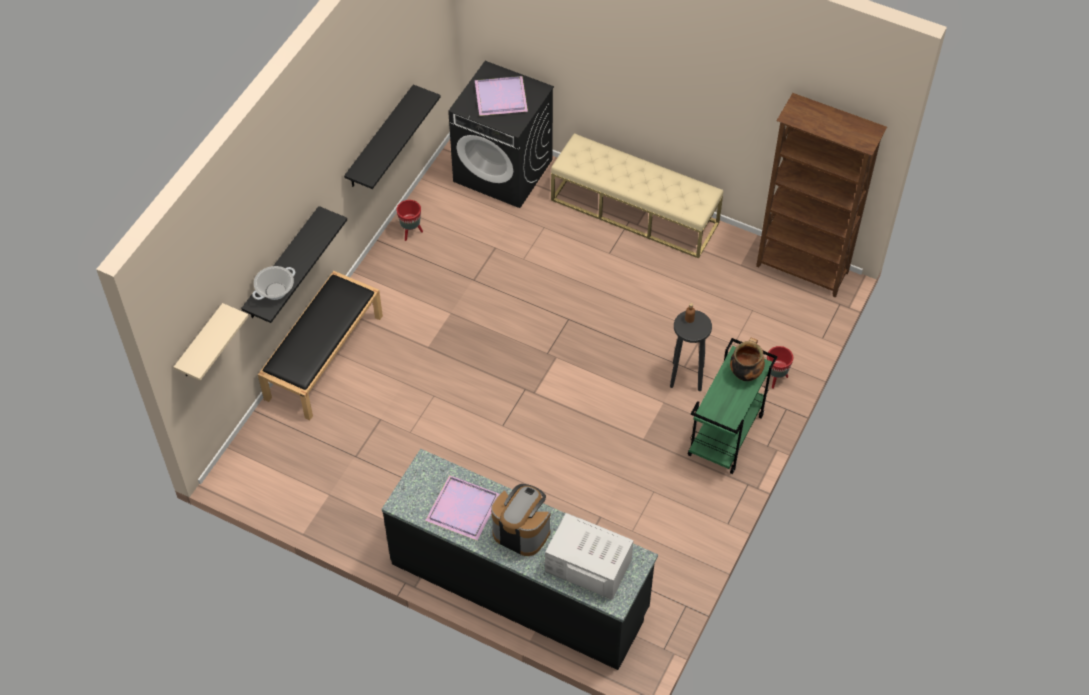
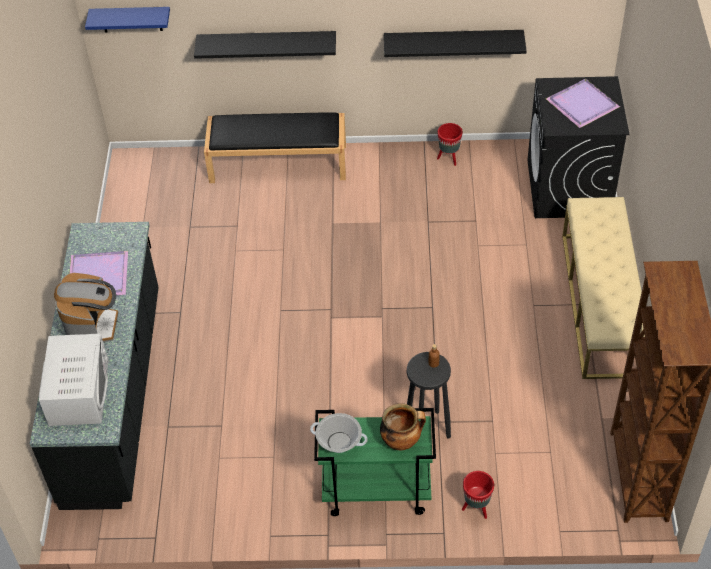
camera: 65 degrees right, 5 degrees down
(200, 343) = (131, 19): beige shelf -> blue shelf
(275, 291) = (226, 45): cooking pot -> cooking pot (339, 442)

